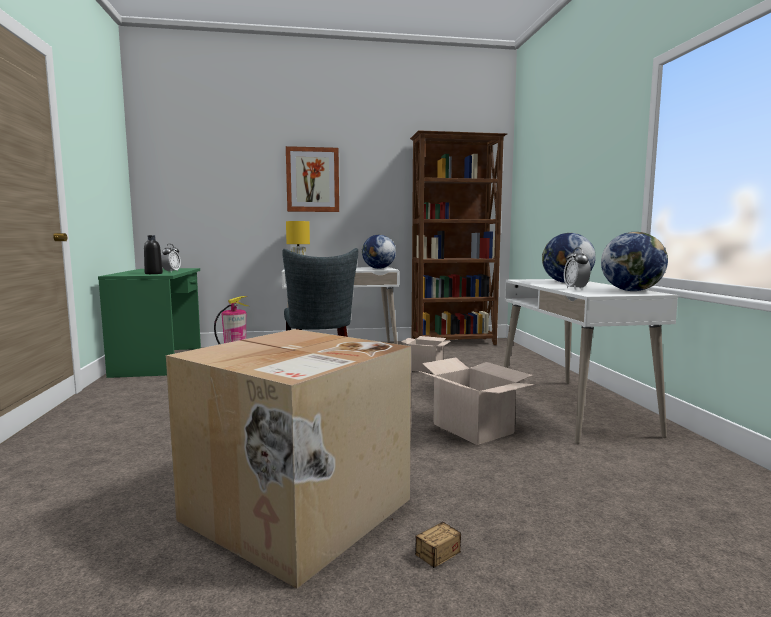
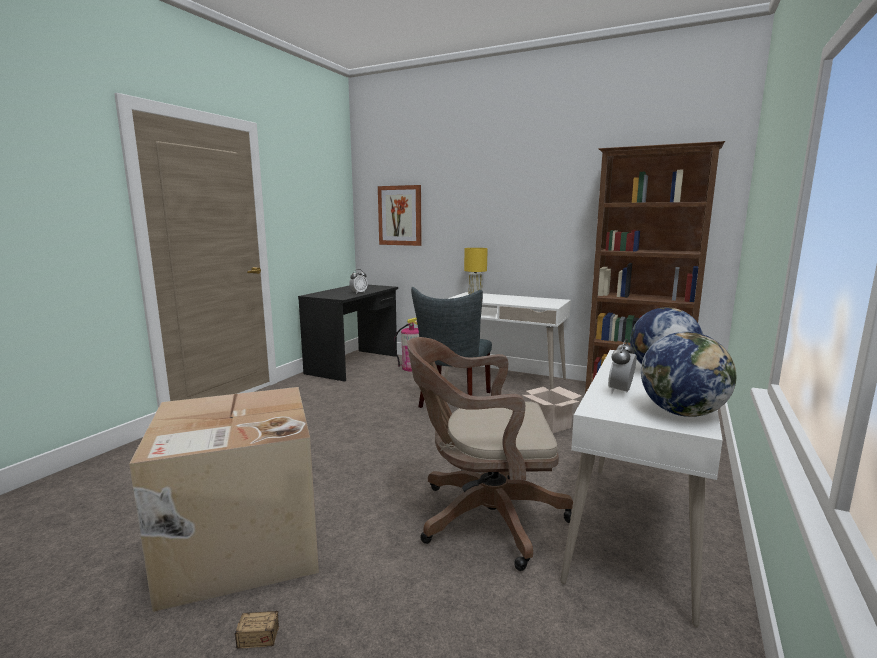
camera: 35 degrees right, 5 degrees up
(153, 273) = (338, 295): black bottle -> none
(160, 361) = (354, 364): green desk -> black desk
(312, 180) = (496, 205): picture -> picture (400, 215)
(378, 268) = (546, 303): globe -> none
(472, 428) = (482, 517): cardboard box -> brown office chair

